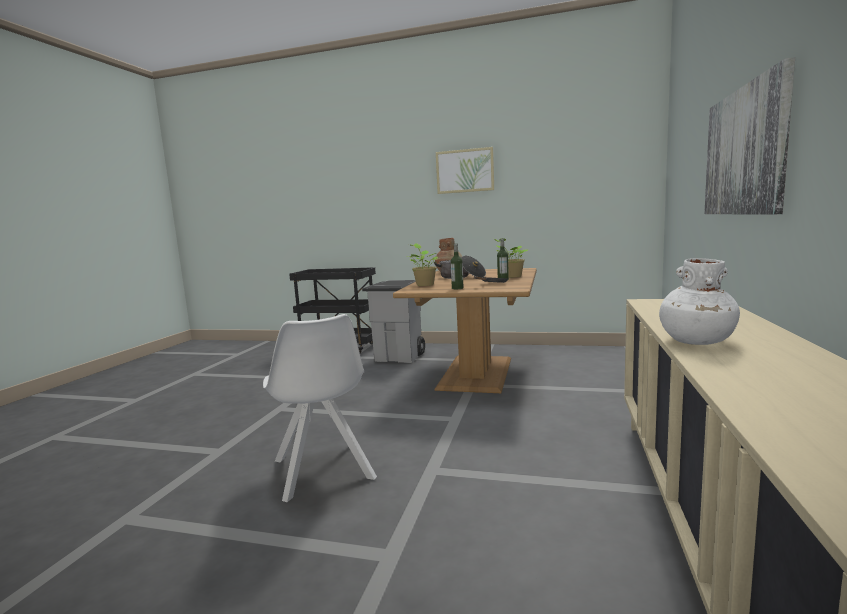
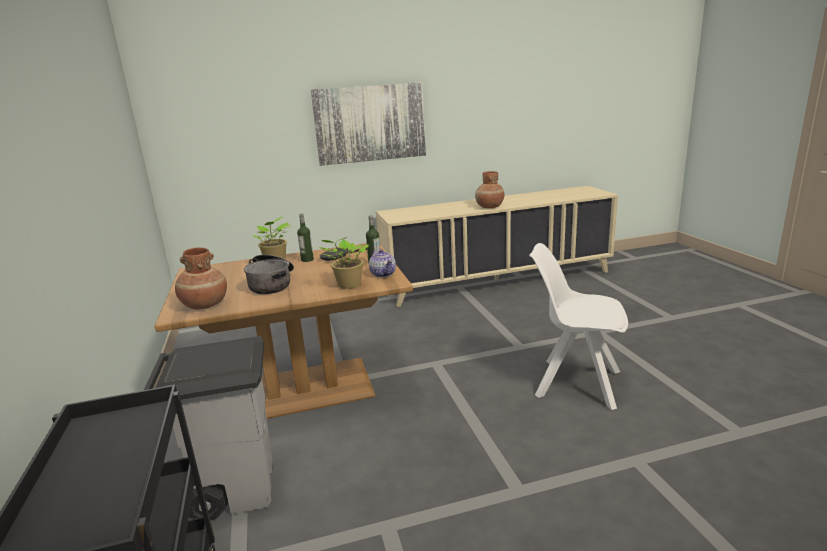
camera: 120 degrees left, 10 degrees up
(323, 471) = (575, 383): white chair -> white chair turned 105 degrees counterclockwise
(429, 289) = (383, 274): none -> teapot
(465, 171) = (59, 135): picture -> none
(695, 341) = (489, 207): white vase -> brown vase

